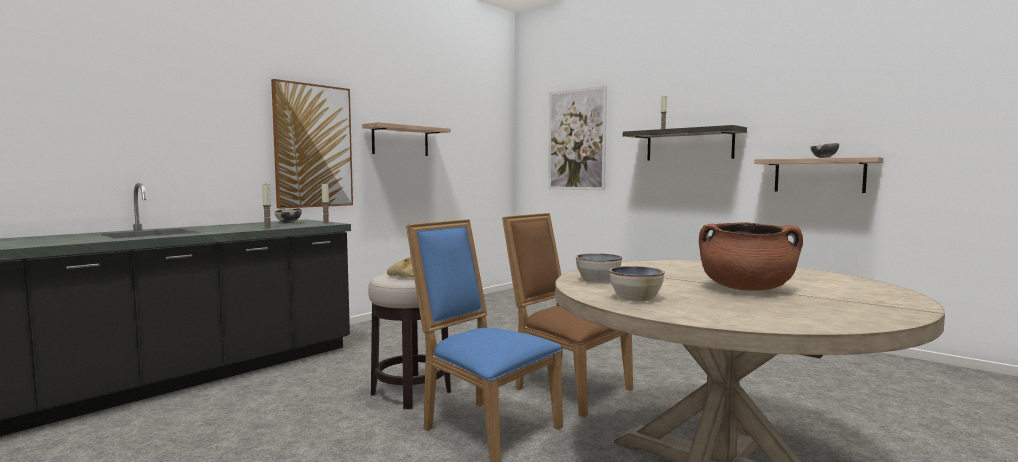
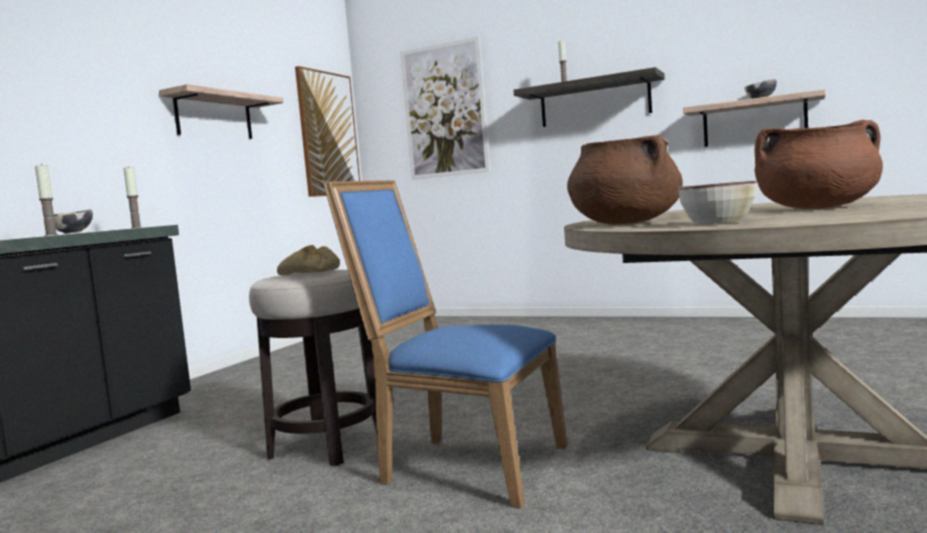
camera: 15 degrees left, 0 degrees up
(313, 146) = (91, 121): picture -> picture (328, 134)
(566, 388) = (534, 405): brown chair -> none
(597, 280) = (625, 223): bowl -> brown cooking pot

